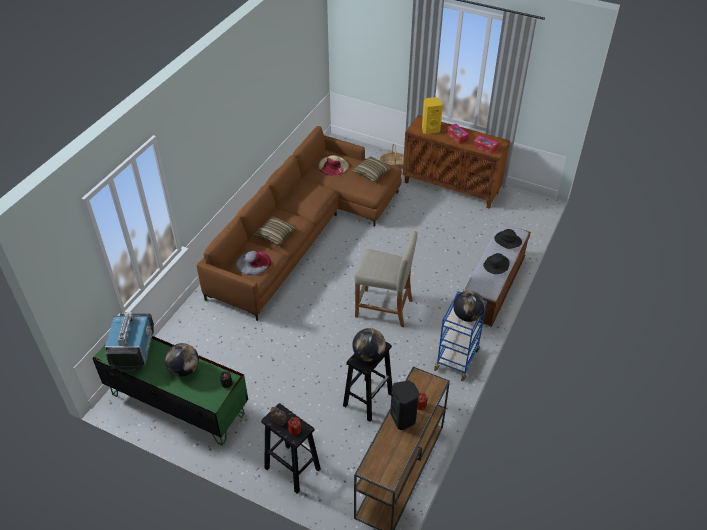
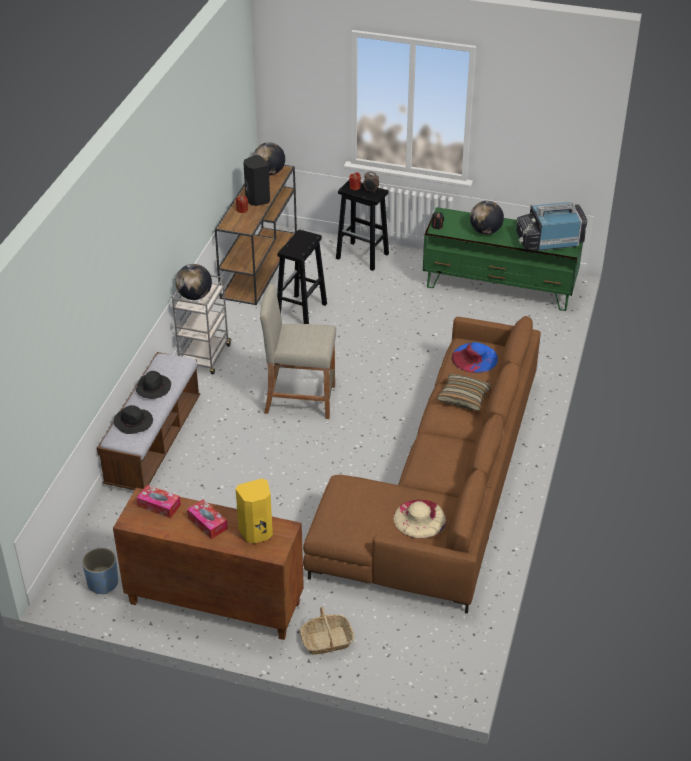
camera: 170 degrees right, 5 degrees down
(134, 348) = (548, 241): television -> television turned 90 degrees clockwise
(253, 263) = (474, 358): grey hat -> blue hat
(368, 355) = (299, 242): globe -> globe (269, 172)
(372, 172) = (351, 515): pillow -> none
(457, 359) = (204, 357): blue cart -> grey cart
(515, 204) = (103, 583): none -> blue planter

